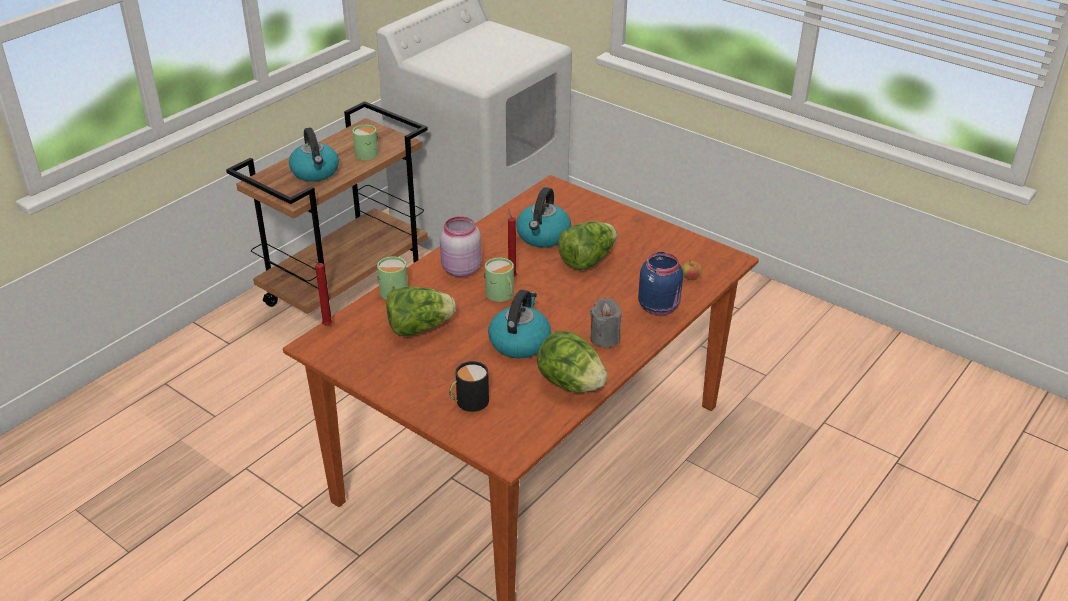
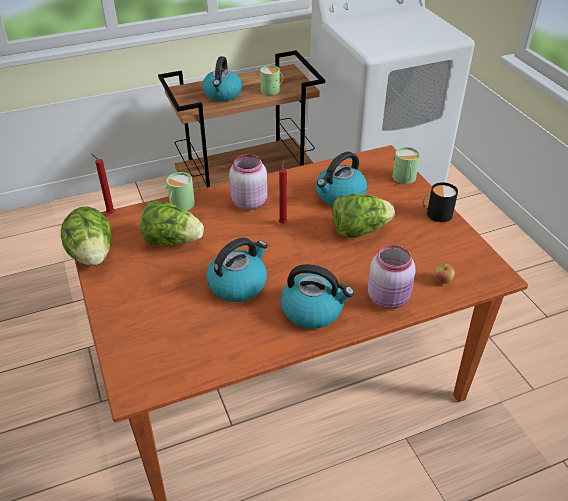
camera: 30 degrees right, 5 degrees up
(469, 401) = (149, 323): black mug -> black mug (436, 213)
(501, 295) = (260, 235): green mug -> green mug (404, 178)
(570, 384) = (245, 343): lettuce -> lettuce (92, 255)
(605, 338) = (313, 310): grey candle -> kettle
(659, 306) = (389, 298): blue jar -> pink jar

